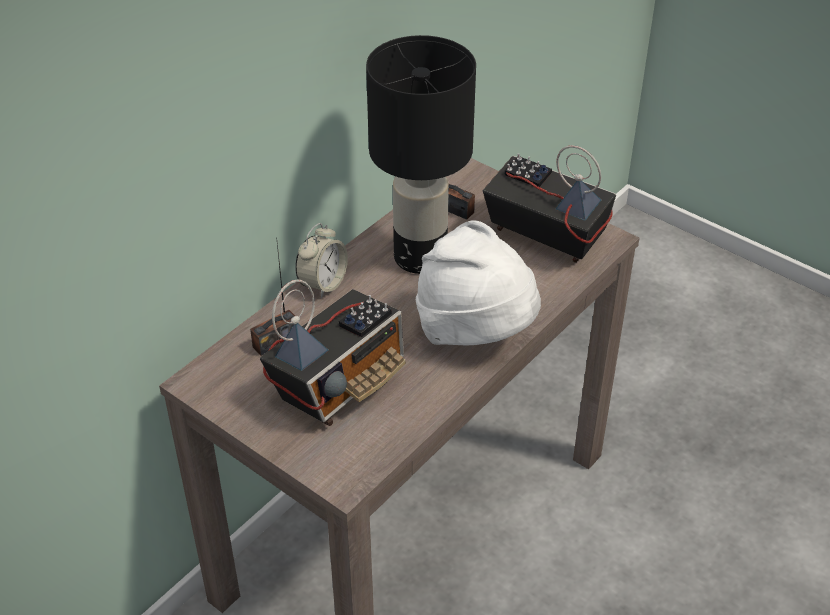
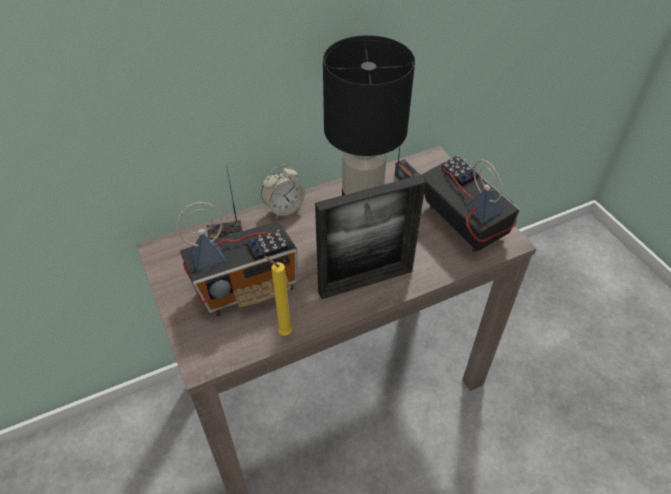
camera: 25 degrees right, 5 degrees up
(416, 416) = (283, 332): none -> yellow candle
(475, 332) = (365, 281): white hat -> picture frame

